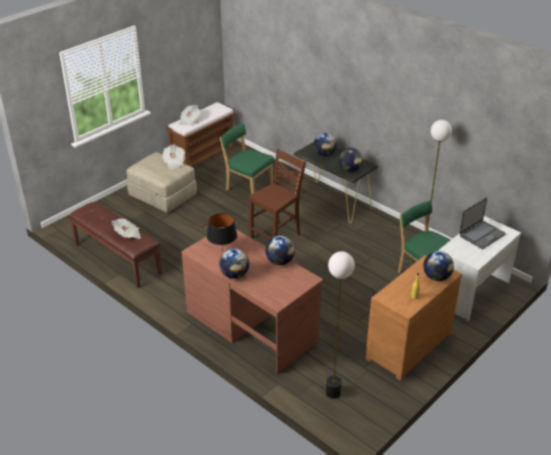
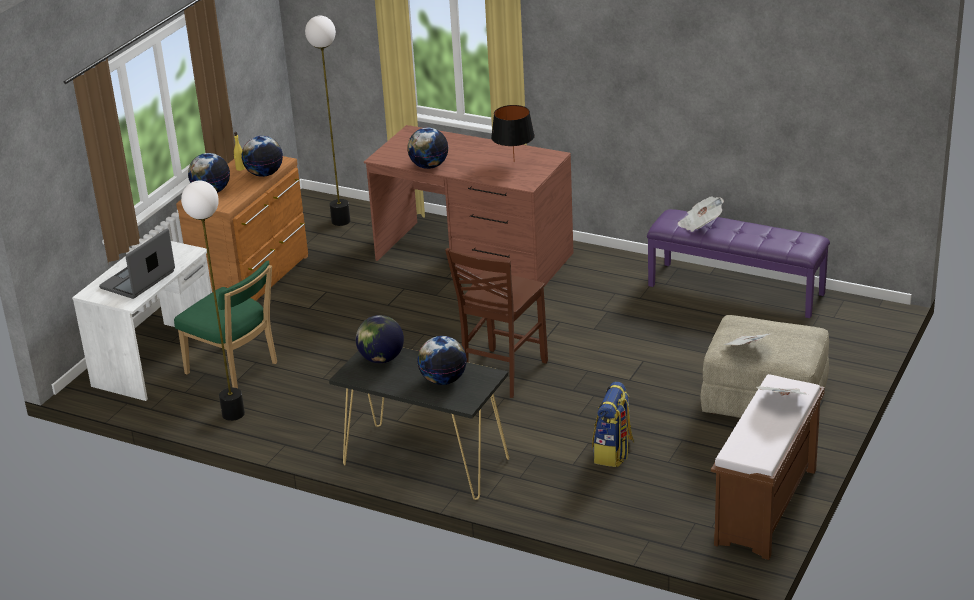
camera: 165 degrees right, 5 degrees down
(116, 258) = (736, 289): brown bench -> purple bench
(234, 275) = (480, 143): globe -> globe (264, 174)
(247, 187) = (613, 453): green chair -> backpack

